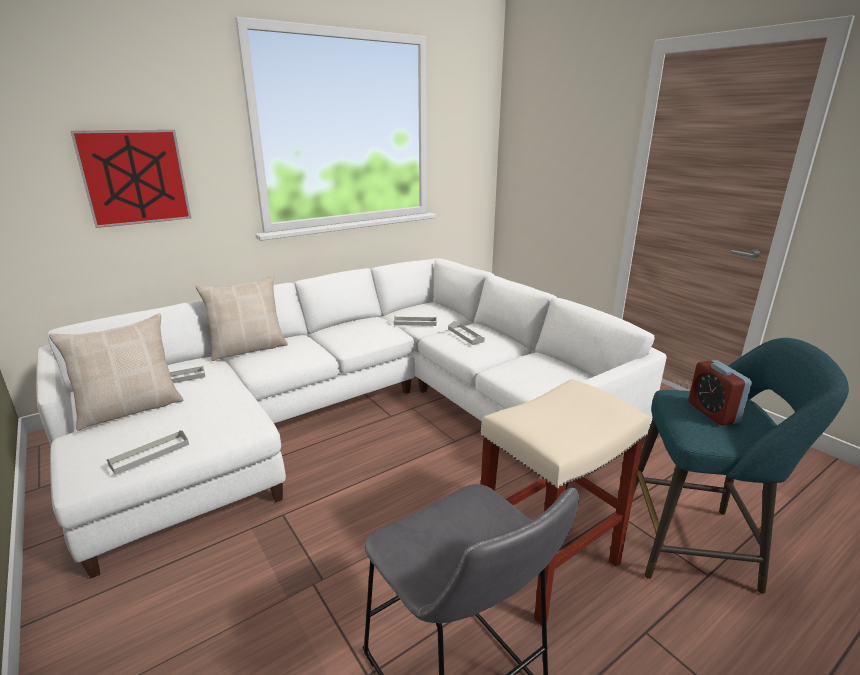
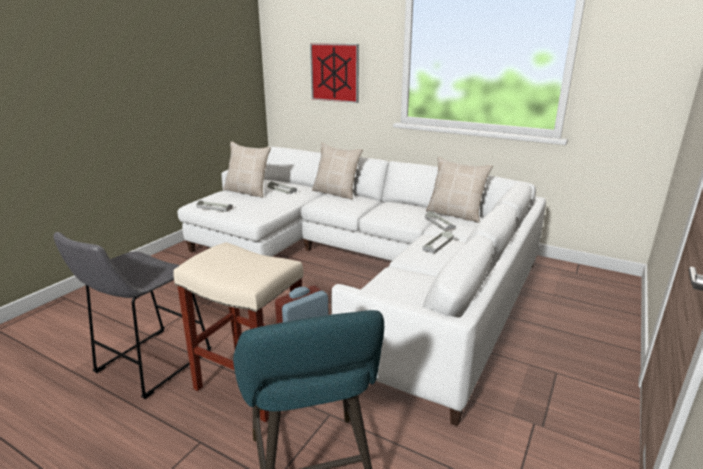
camera: 65 degrees right, 0 degrees up
(401, 311) = (455, 214): none -> beige pillow

